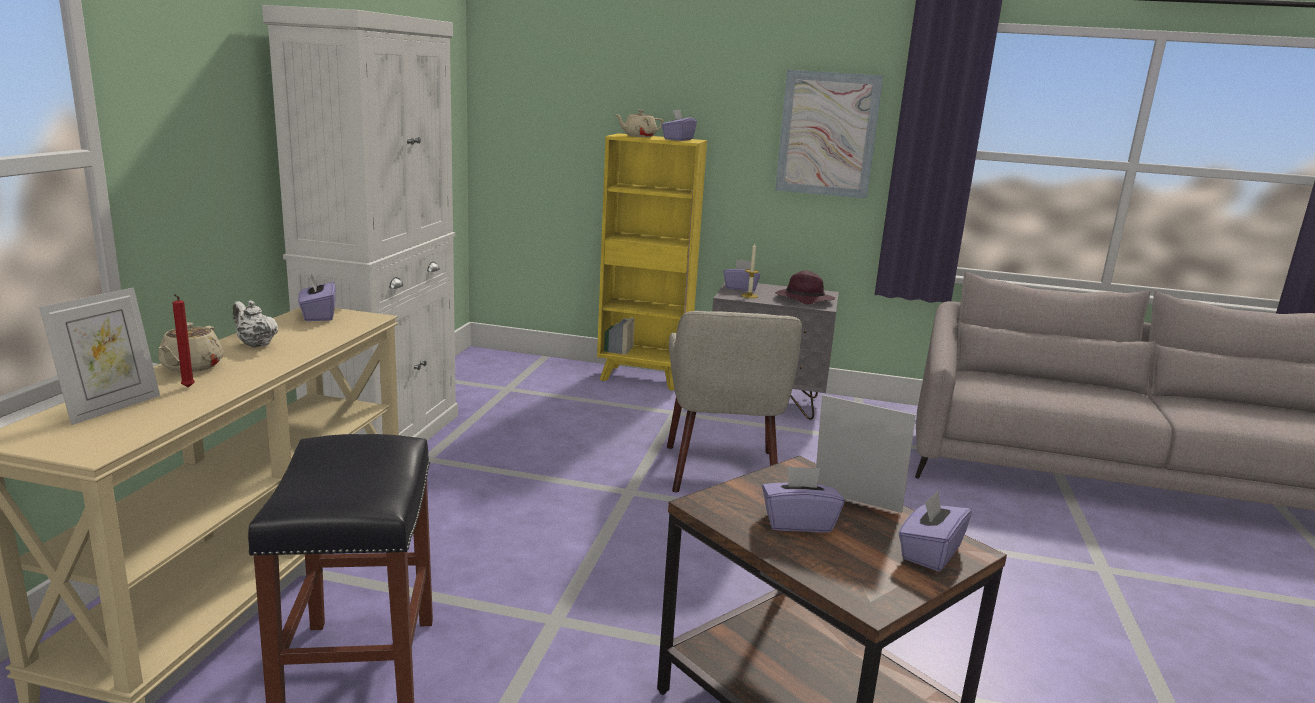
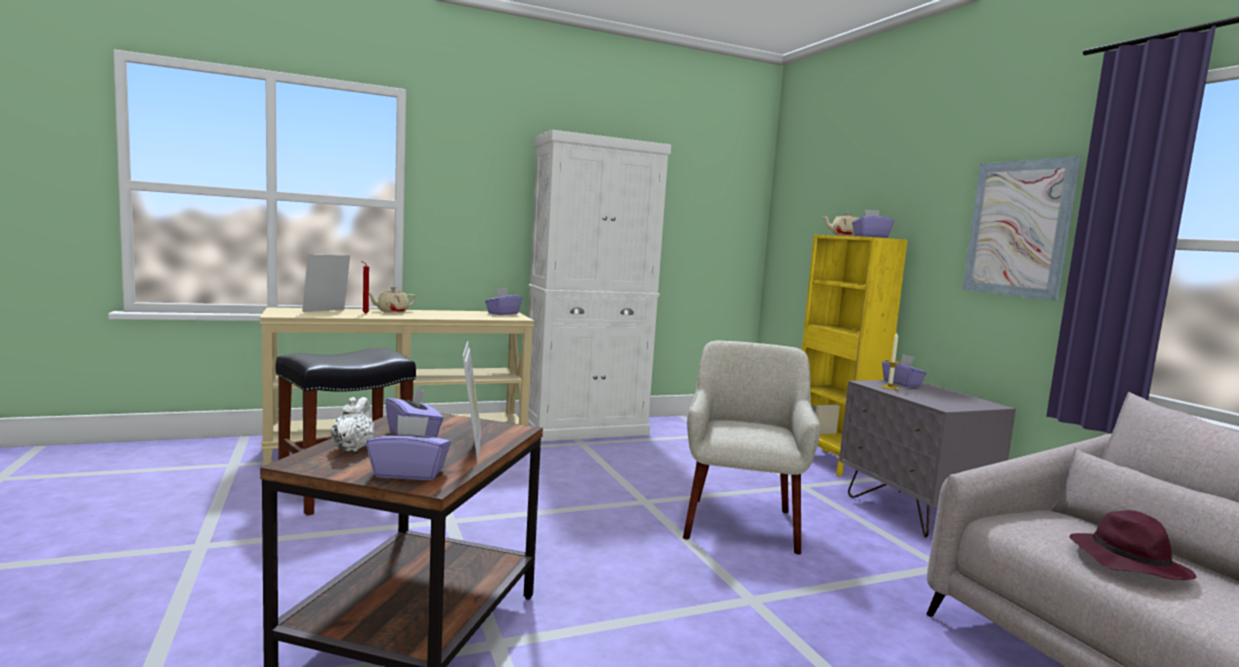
camera: 55 degrees right, 10 degrees down
(111, 407) = (326, 311): picture frame -> picture frame turned 135 degrees clockwise
(255, 344) = (439, 313): white teapot -> white teapot (353, 448)
(722, 471) = (741, 523): beige armchair -> beige armchair turned 135 degrees clockwise
(803, 300) = (940, 400): purple hat -> purple hat (1126, 562)

